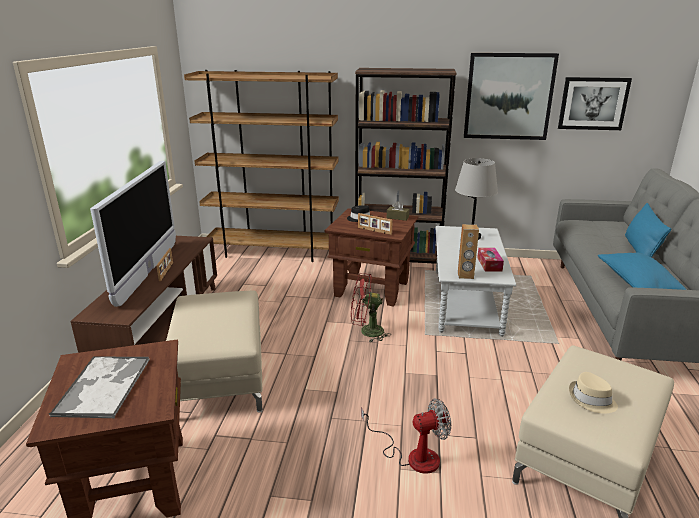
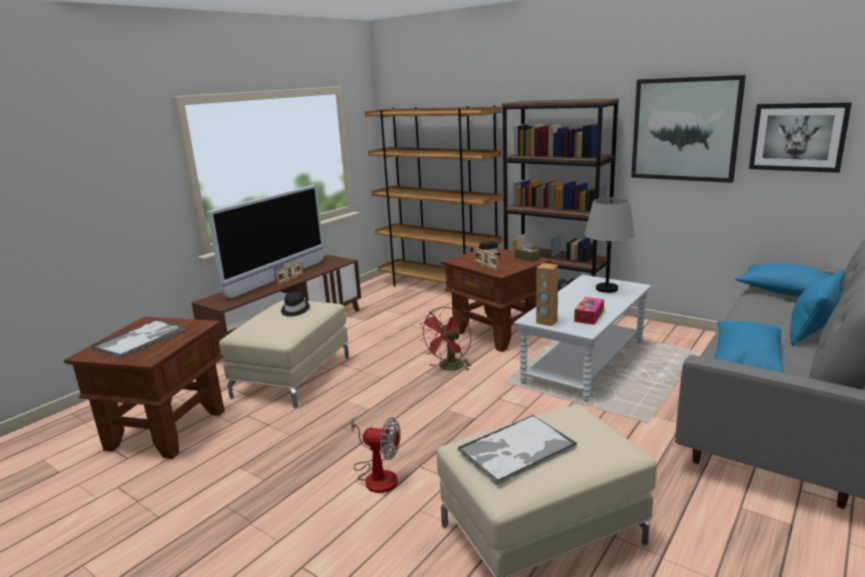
camera: 30 degrees right, 5 degrees down
(216, 307) = (294, 310): none -> black hat
(366, 332) = (449, 368): red fan -> red fan turned 90 degrees counterclockwise
(591, 400) = (516, 450): beige hat -> tray
(593, 223) = (787, 293): none -> blue pillow

